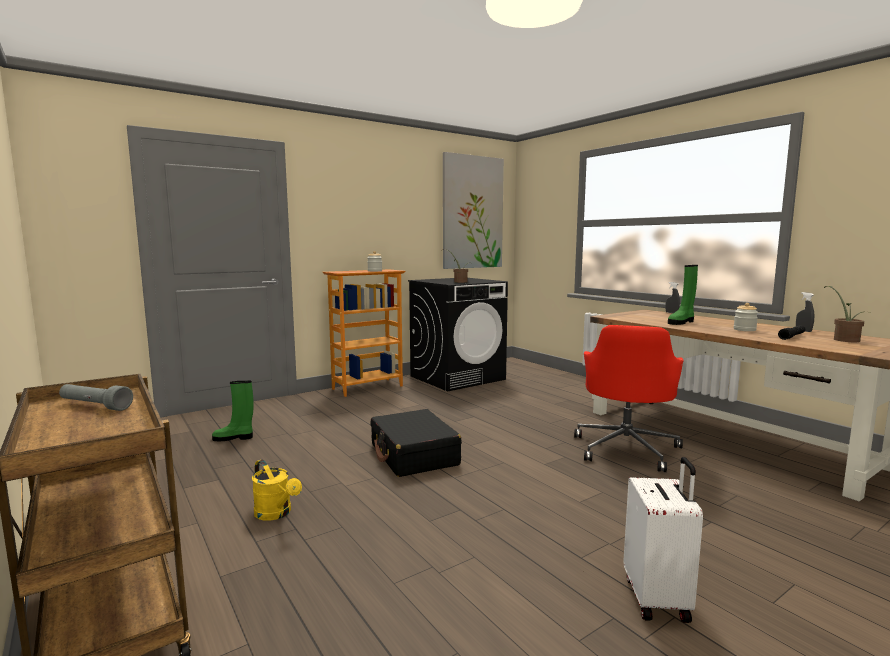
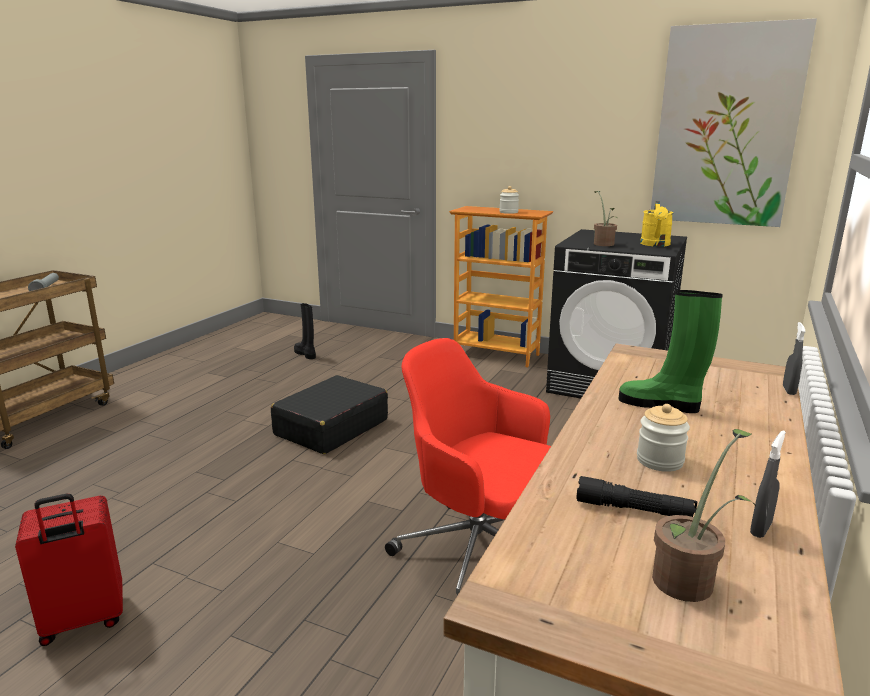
camera: 60 degrees right, 10 degrees up
(234, 438) = (306, 354): green boot -> black boot
(276, 514) = (182, 412): yellow watering can -> yellow watering can (655, 245)
(626, 448) = (478, 552): red office chair -> red office chair turned 45 degrees clockwise
(658, 599) = (83, 621): white suitcase -> red suitcase

